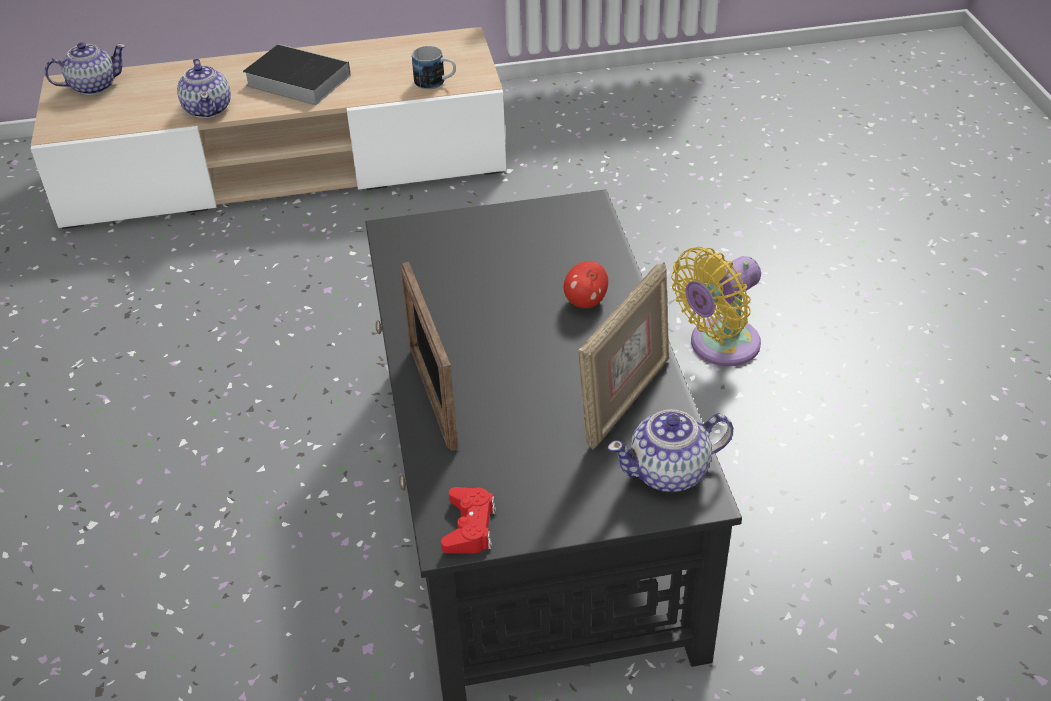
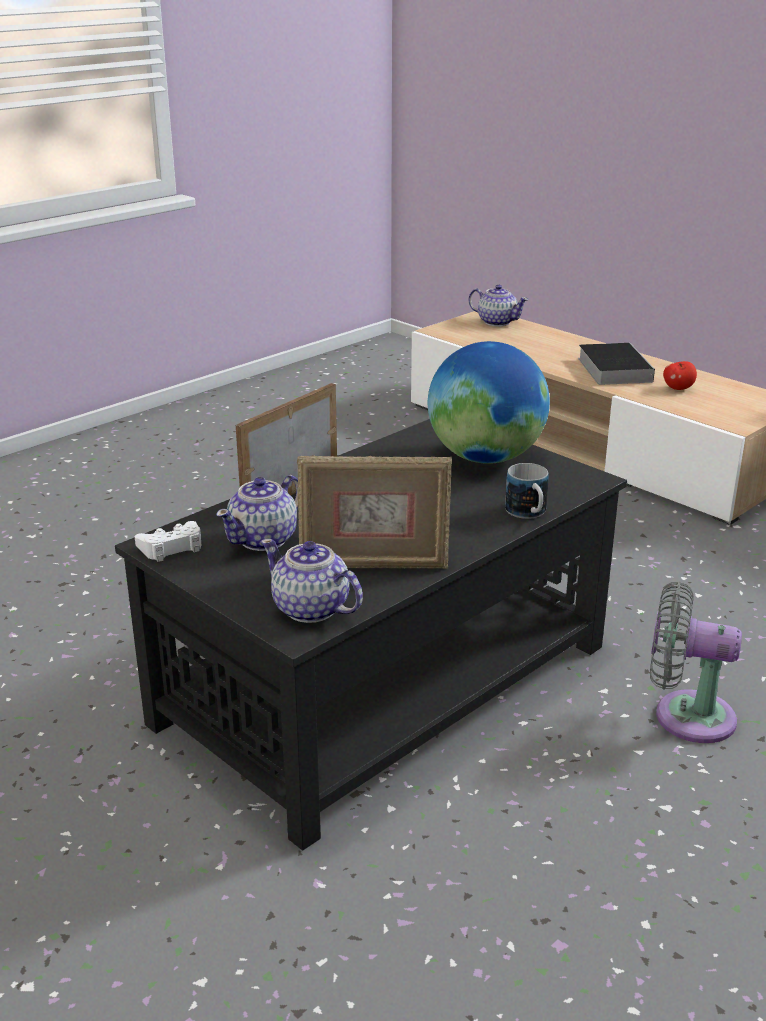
camera: 55 degrees right, 15 degrees down
(208, 109) = (533, 357): teapot -> teapot (264, 539)
(436, 83) = (702, 411): mug -> mug (528, 514)
(469, 527) = (172, 547): red game controller -> white game controller
(488, 243) = (485, 458): none -> globe
(585, 301) = (470, 514): apple -> apple (678, 388)
(719, 346) = (685, 715): yellow fan -> grey fan

